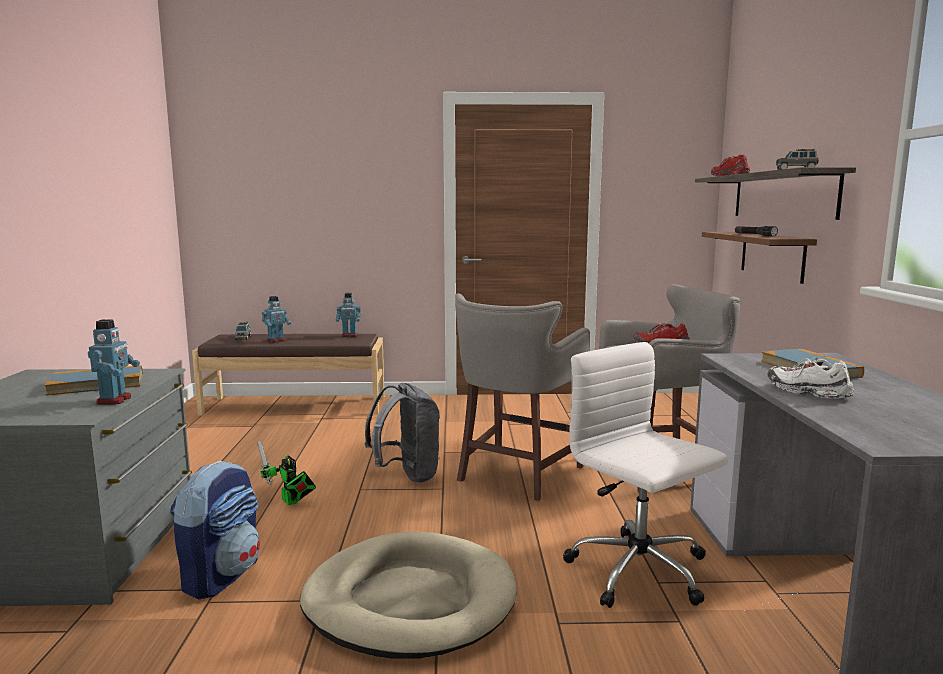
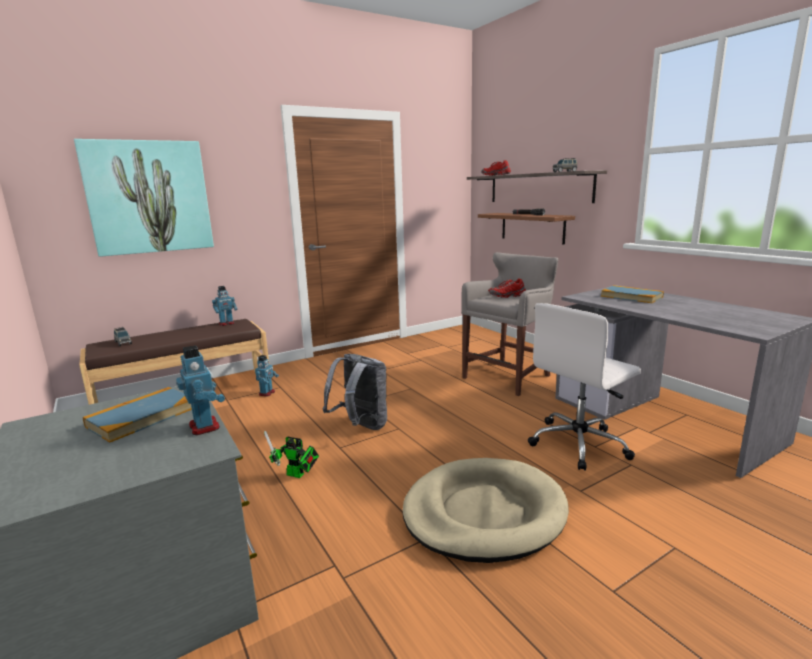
camera: 30 degrees left, 5 degrees up
(221, 575) = (324, 553): backpack -> none
(276, 341) = (165, 340): toy robot -> toy robot (267, 393)
(293, 193) = (149, 197): none -> picture
(517, 474) = (433, 404): grey stool -> none
(640, 572) = (579, 444): white office chair -> white office chair turned 60 degrees counterclockwise
(807, 392) = (663, 310): white shoe -> none

